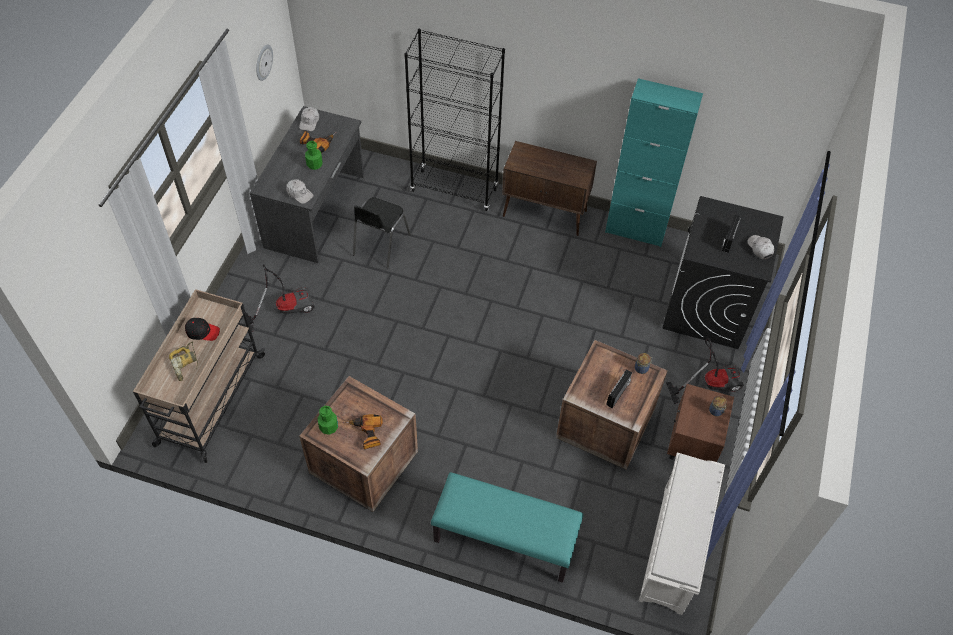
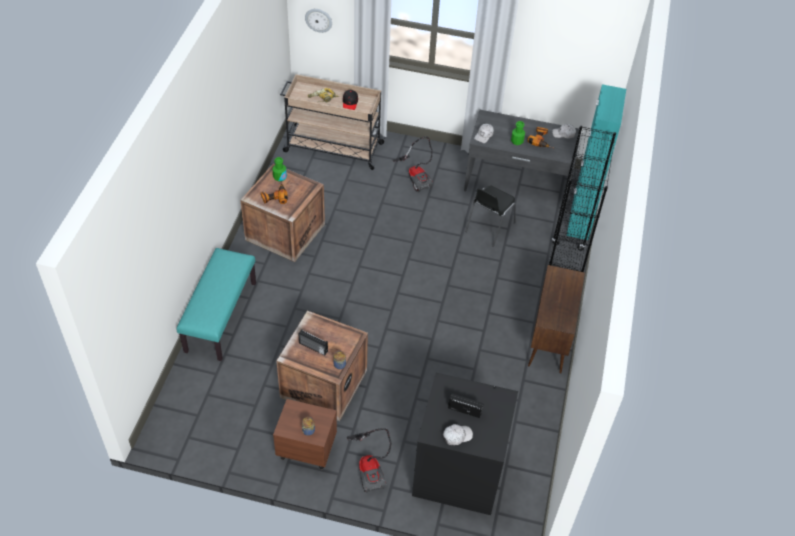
camera: 85 degrees right, 5 degrees down
(263, 62) = (572, 67): wall clock -> wall clock (318, 20)
(380, 245) = (489, 227): black chair -> black chair turned 75 degrees counterclockwise
(635, 230) = (545, 414): turquoise cabinet -> turquoise cabinet (580, 220)
(673, 550) = (206, 428): white shoe rack -> none

